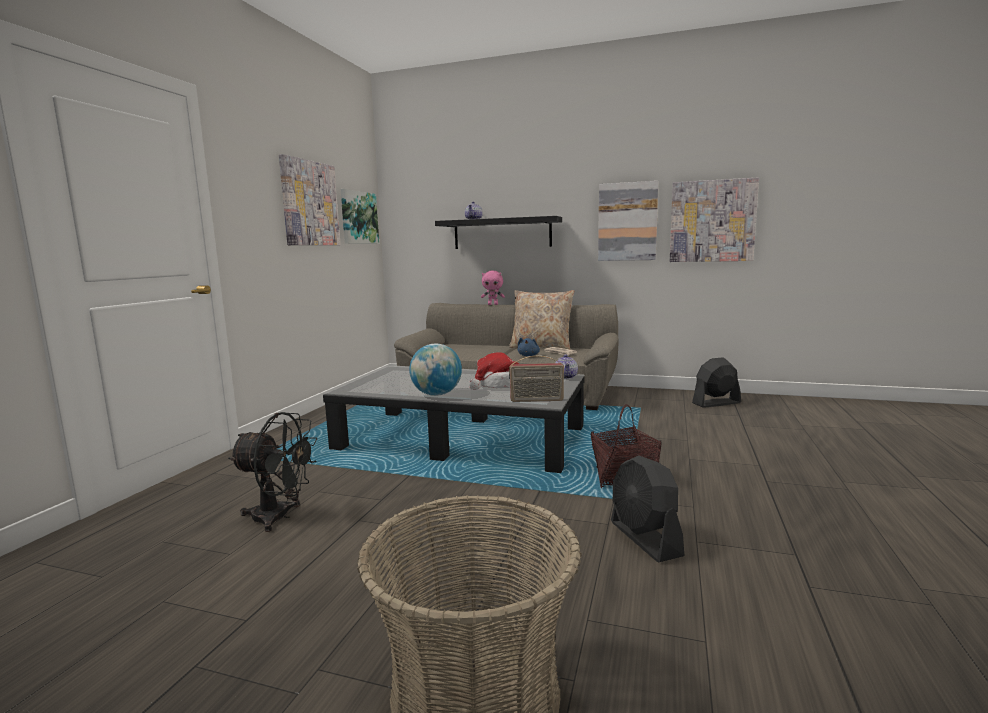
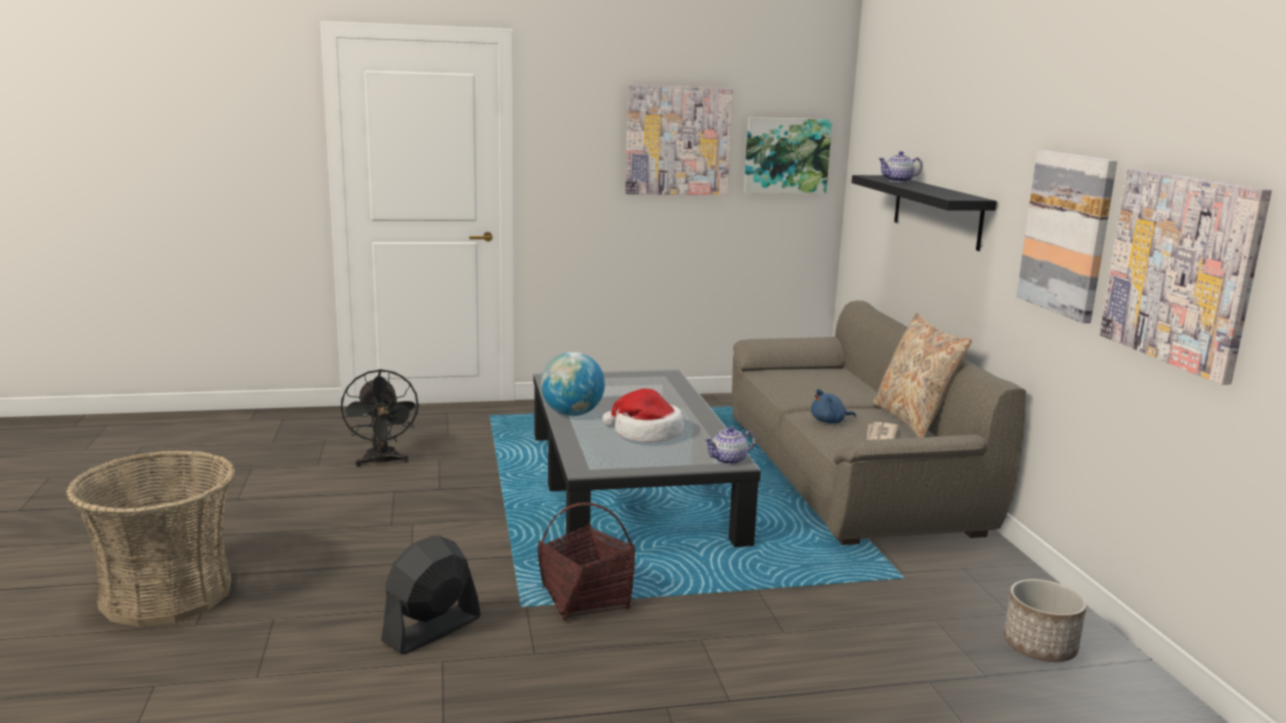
camera: 60 degrees right, 5 degrees up
(493, 304) = (904, 327): pink plush toy -> none
(536, 400) = (593, 461): radio -> none
(716, 403) = (1039, 647): black fan -> planter

